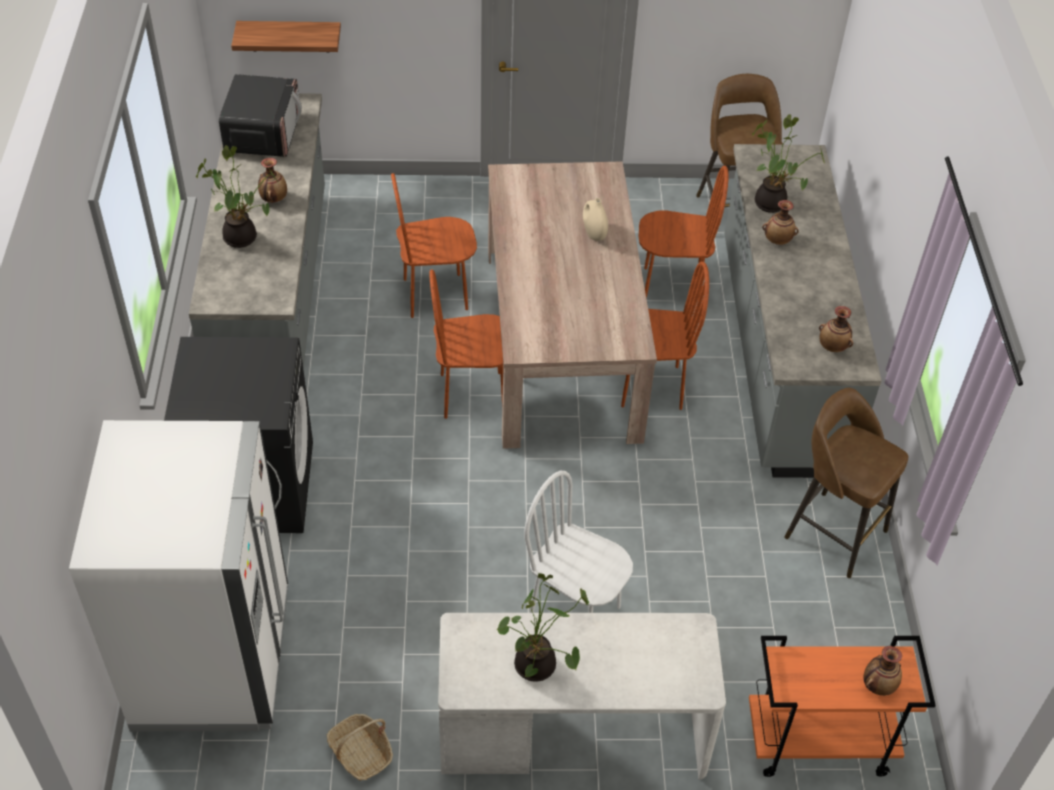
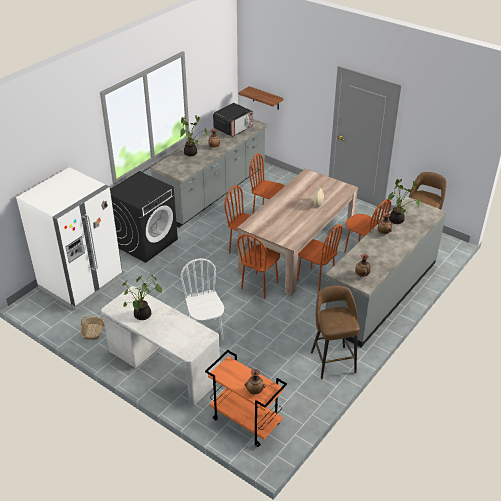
camera: 40 degrees right, 10 degrees down
(570, 455) = (260, 285): none -> brown chair

